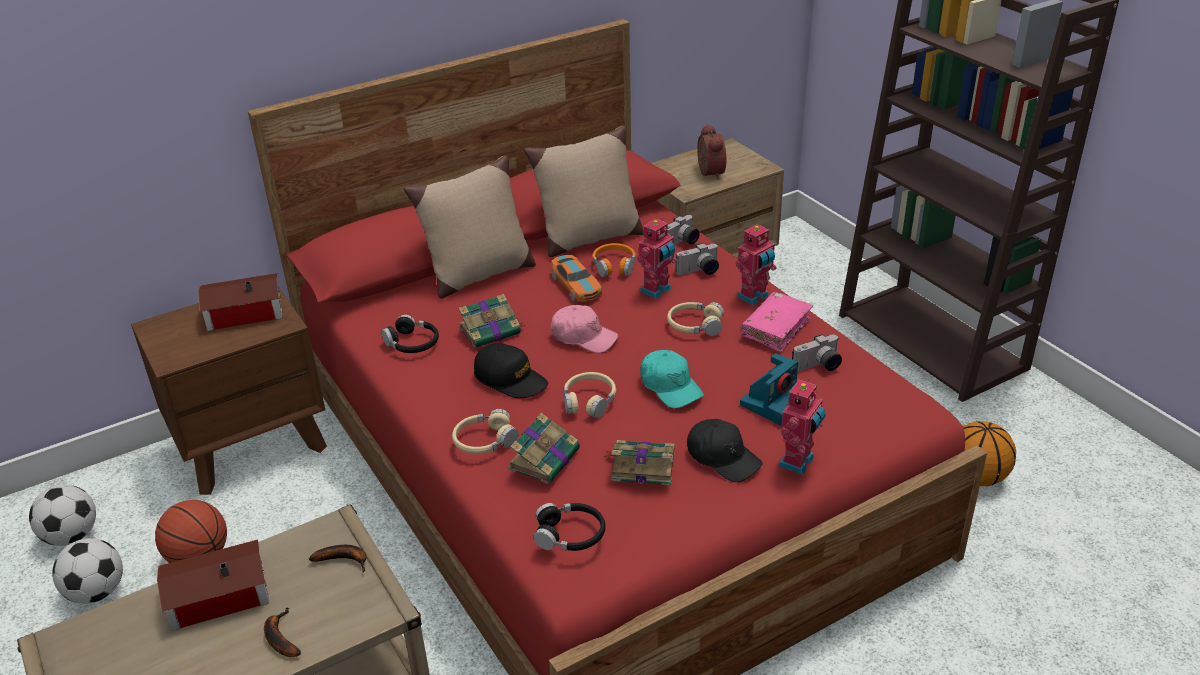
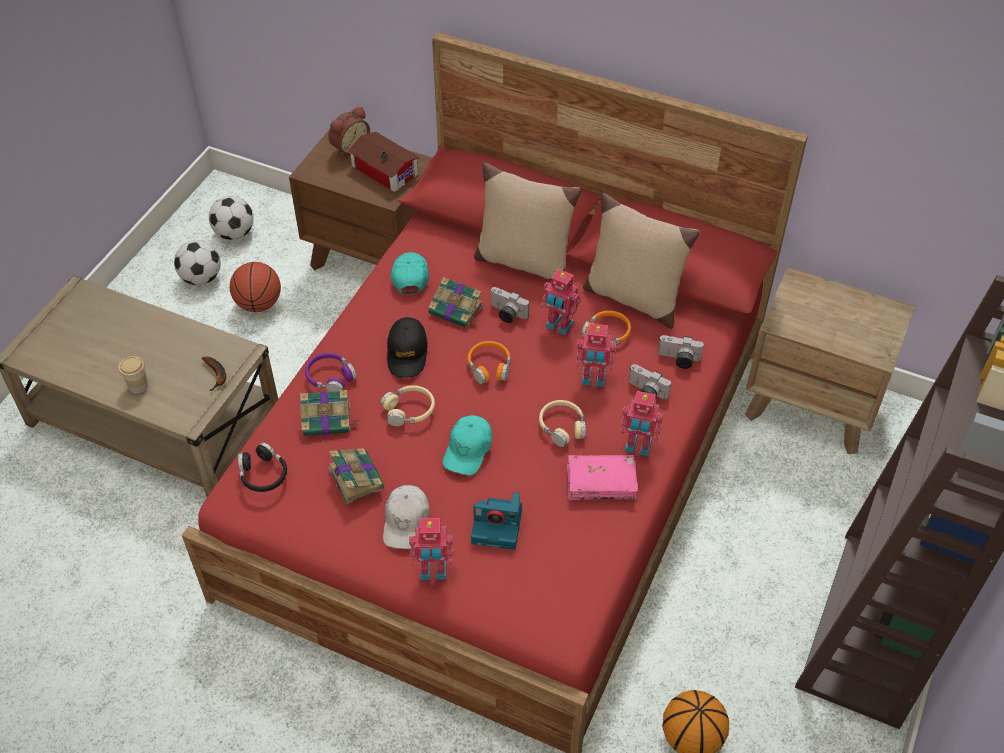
camera: 55 degrees right, 15 degrees up
(215, 596) = (152, 335): toy house -> none
(279, 638) = (138, 386): banana -> cup
(412, 343) = (410, 276): black headphones -> turquoise cap
(484, 441) = (330, 377): beige headphones -> purple headphones
(576, 285) = (559, 326): toy car -> toy robot
(583, 337) = (489, 366): pink cap -> orange headphones
(708, 173) = (828, 321): alarm clock -> alarm clock (349, 147)
(723, 458) = (406, 522): black cap -> white cap
(818, 367) = (570, 534): camera -> camera (506, 314)

